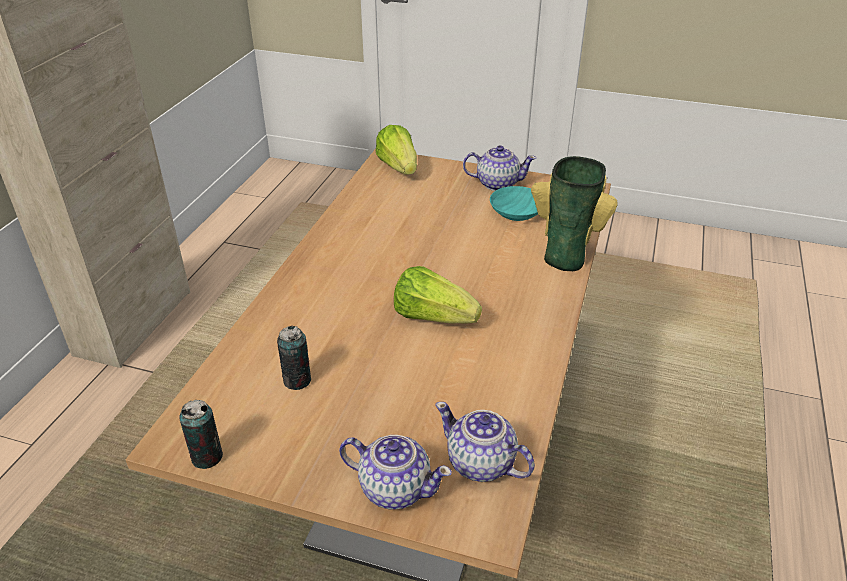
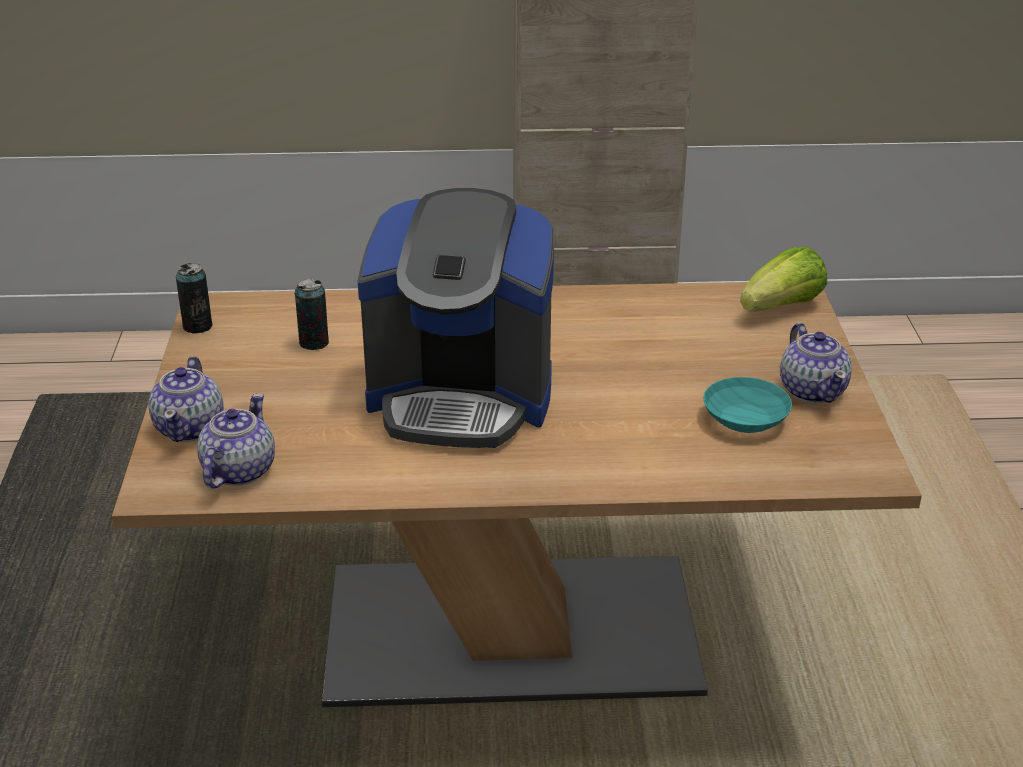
camera: 70 degrees right, 5 degrees down
(433, 317) = (461, 398): lettuce -> coffee machine
(566, 256) = (664, 477): vase -> none

